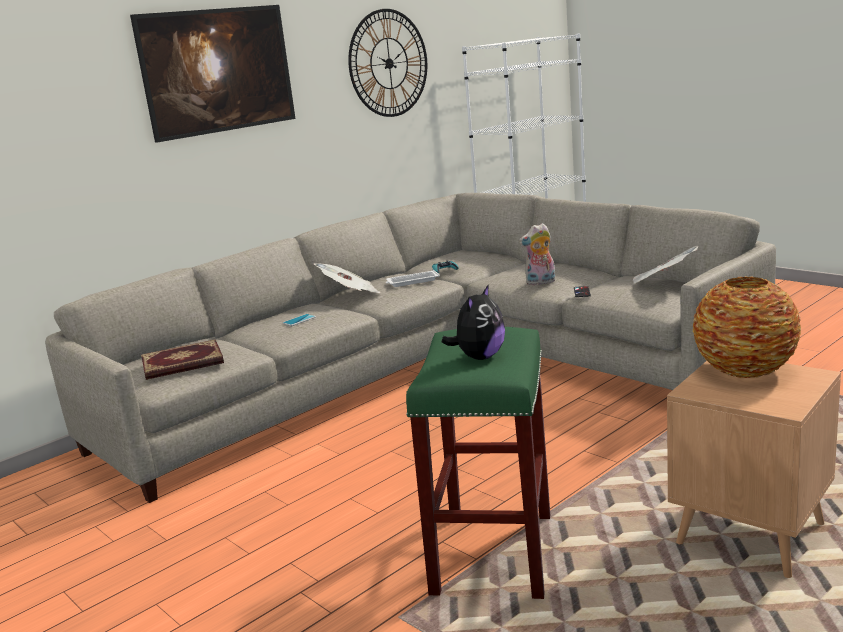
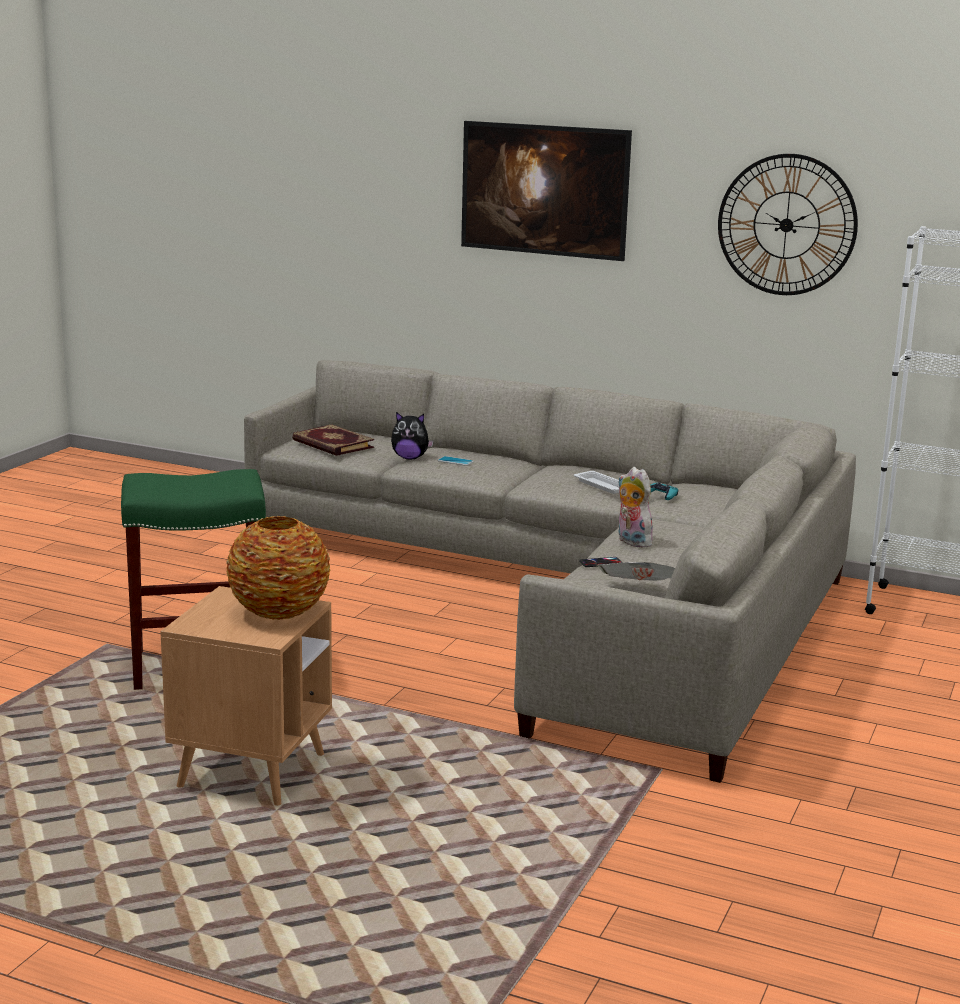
camera: 65 degrees right, 0 degrees up
(350, 294) = (546, 467): newspaper -> none
(479, 357) = (185, 484): plush toy -> plush toy (410, 458)

